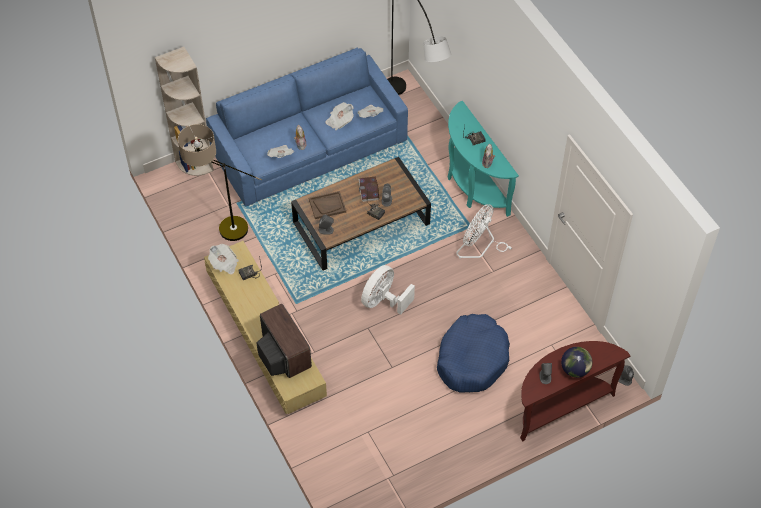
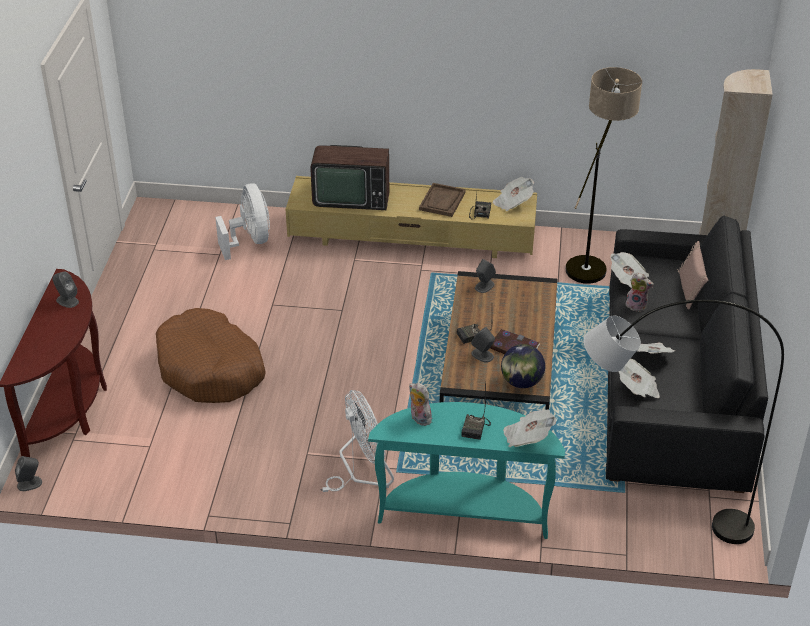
camera: 125 degrees right, 15 degrees down
(266, 129) = (690, 290): none -> beige pillow
(309, 147) = (673, 386): blue sofa -> black sofa
(327, 205) = (521, 303): brown tray -> brown tray (442, 201)
(383, 301) = (364, 338): white fan -> white fan (250, 241)
(463, 118) = (527, 438): none -> newspaper
(472, 359) = (210, 369): blue dog bed -> brown dog bed
(575, 369) = (43, 328): globe -> globe (521, 382)

